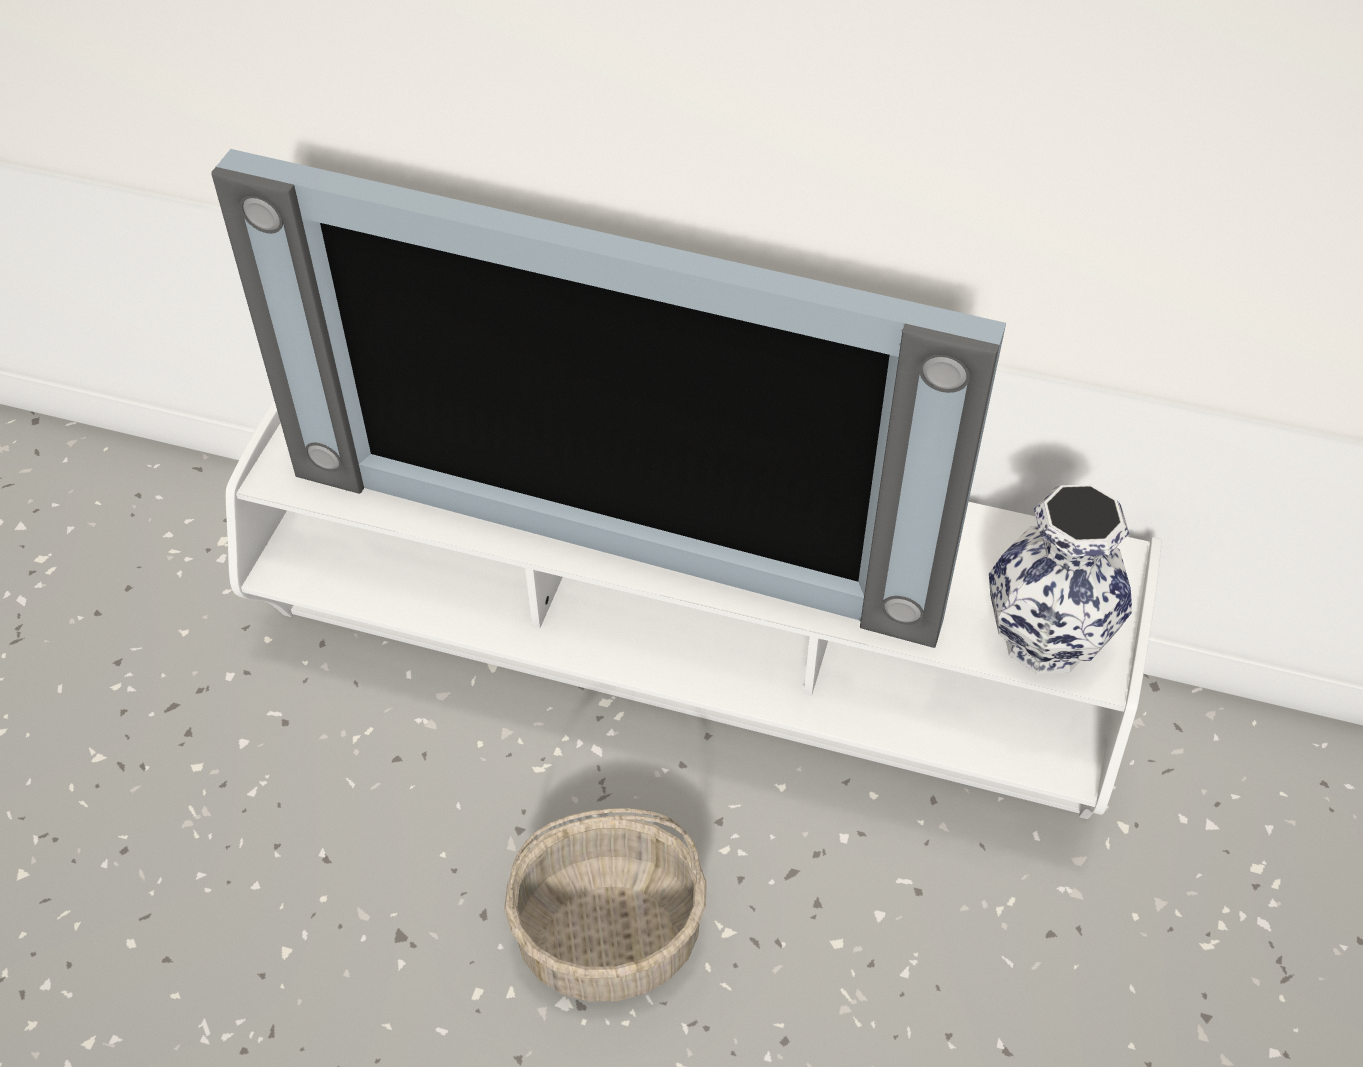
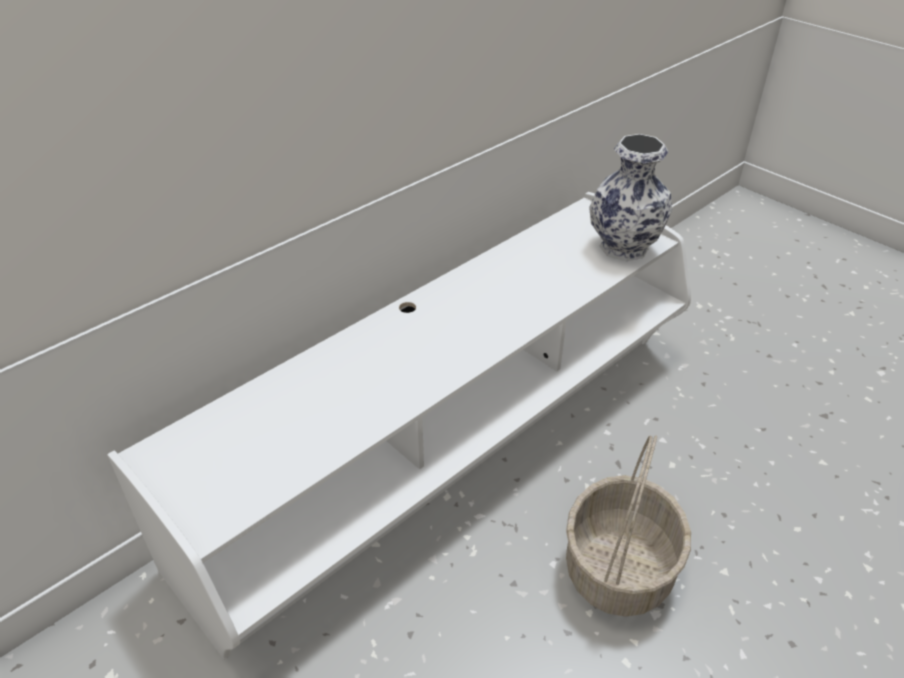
camera: 60 degrees left, 10 degrees down
(616, 526) = (424, 362): television -> none

